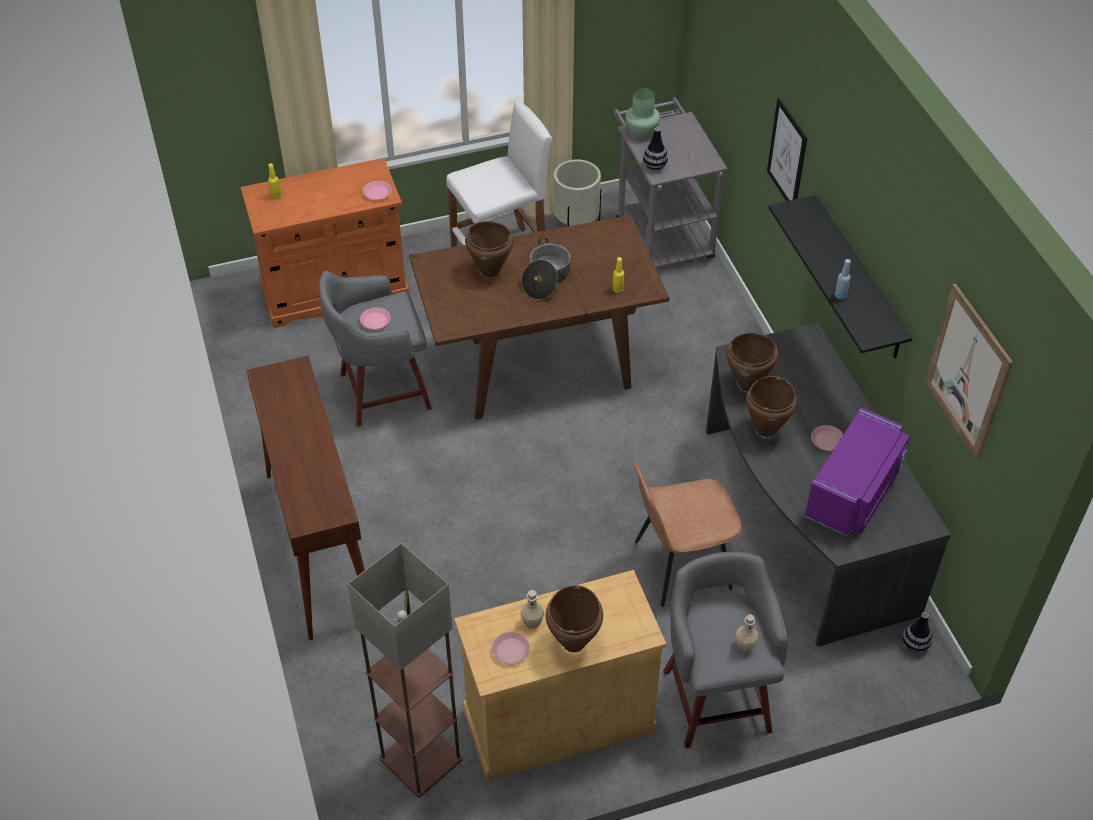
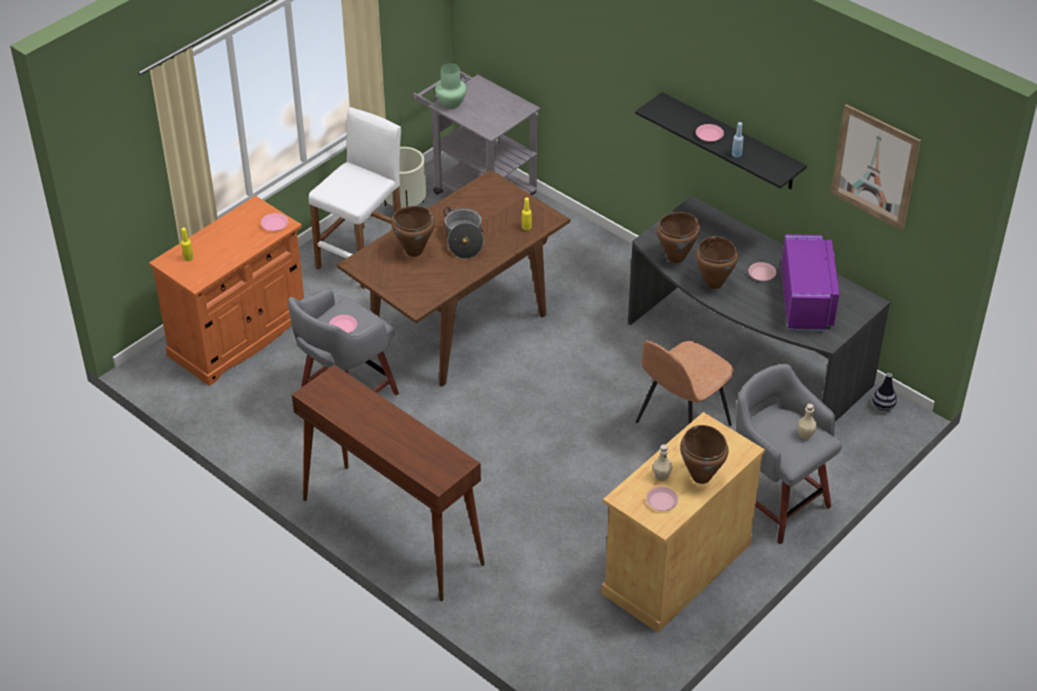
camera: 30 degrees left, 5 degrees down
(419, 759) = (596, 642): floor lamp -> none
(654, 166) = (483, 125): vase -> none
(787, 155) = (618, 71): picture -> none
(827, 262) = (709, 135): none -> pink plate

